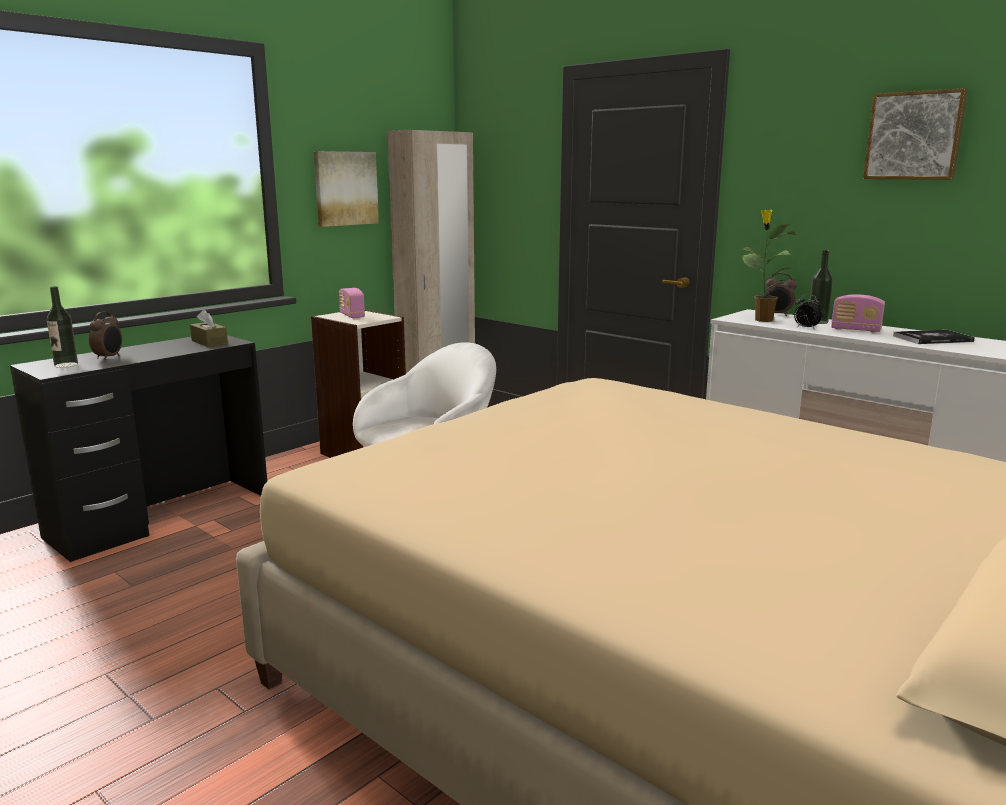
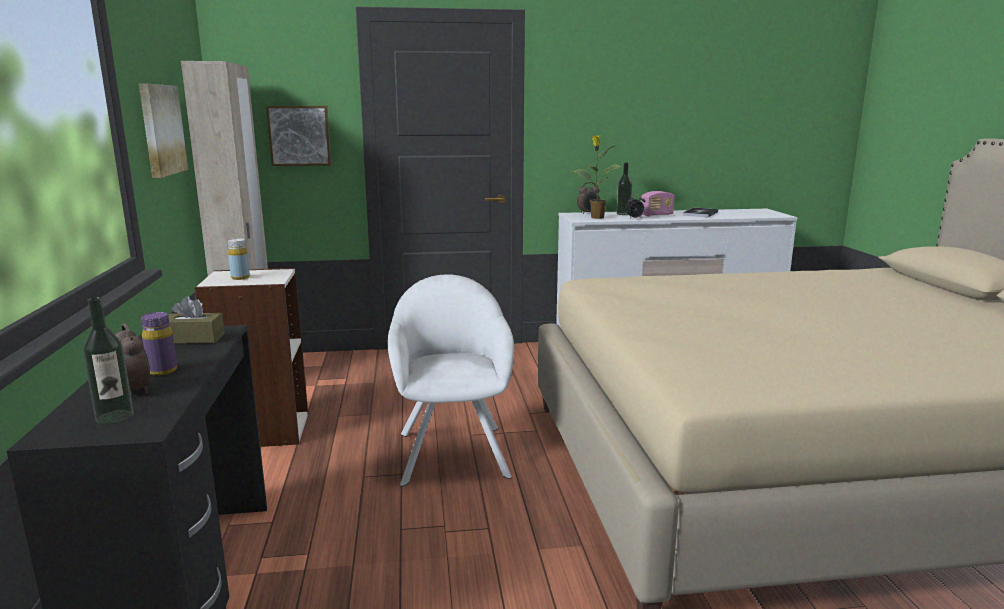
camera: 50 degrees left, 0 degrees up
(145, 352) = (162, 371): none -> purple bottle
(352, 316) = (240, 277): radio -> yellow bottle
(914, 136) = (661, 83): picture -> picture (299, 135)

